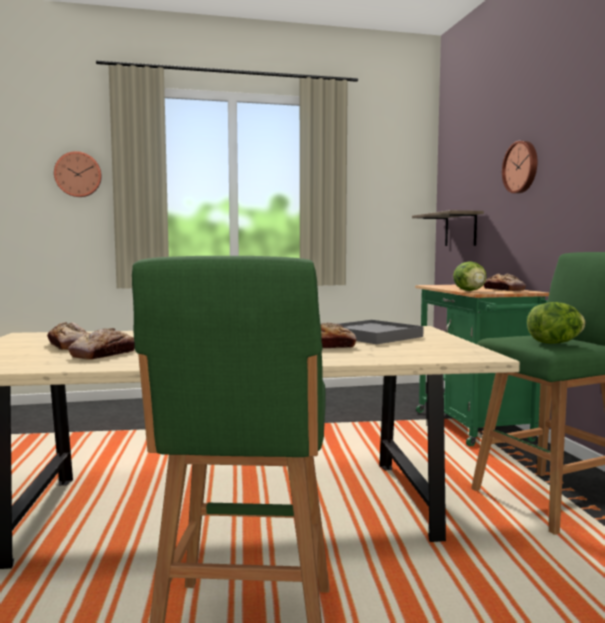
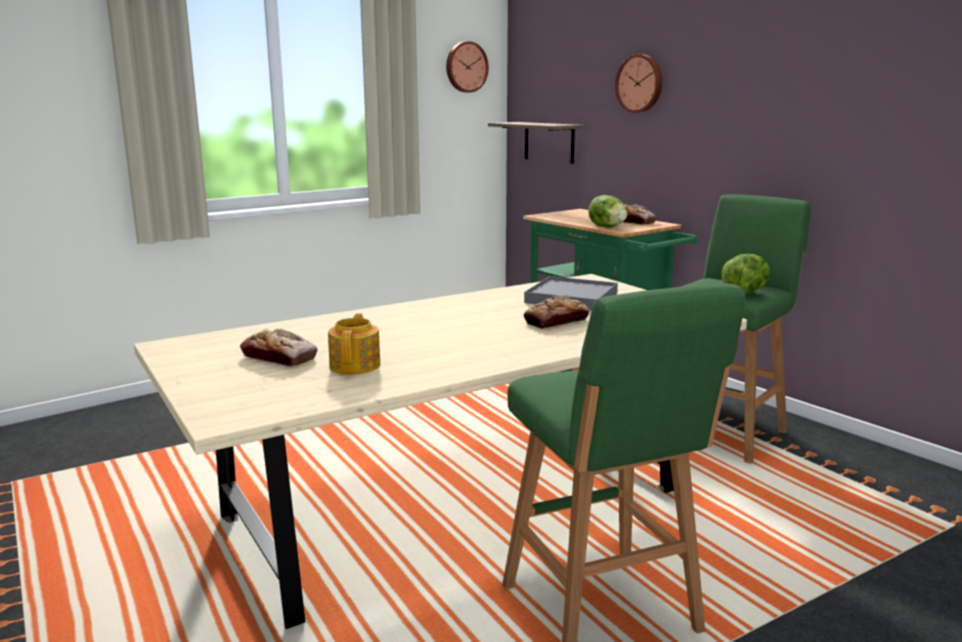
camera: 25 degrees left, 10 degrees up
(78, 174) = (55, 78): wall clock -> wall clock (465, 67)
(104, 354) = (356, 365): bread -> teapot

